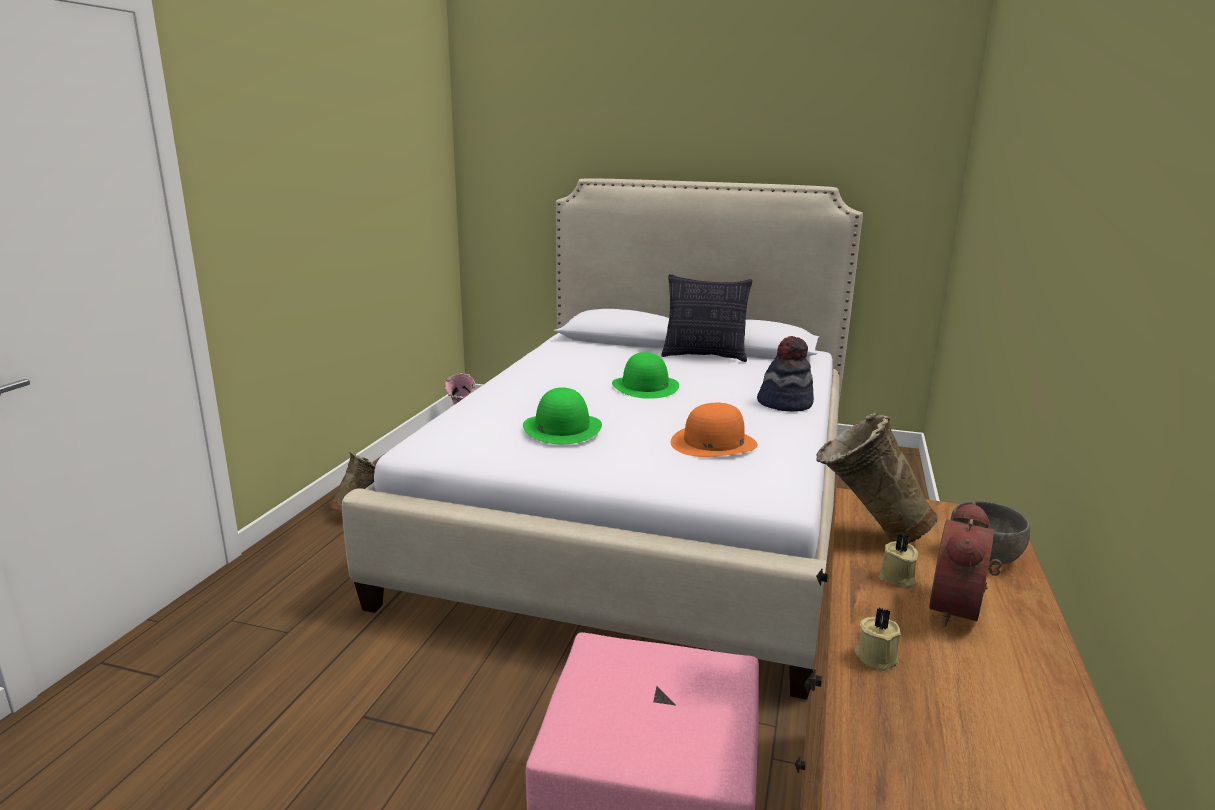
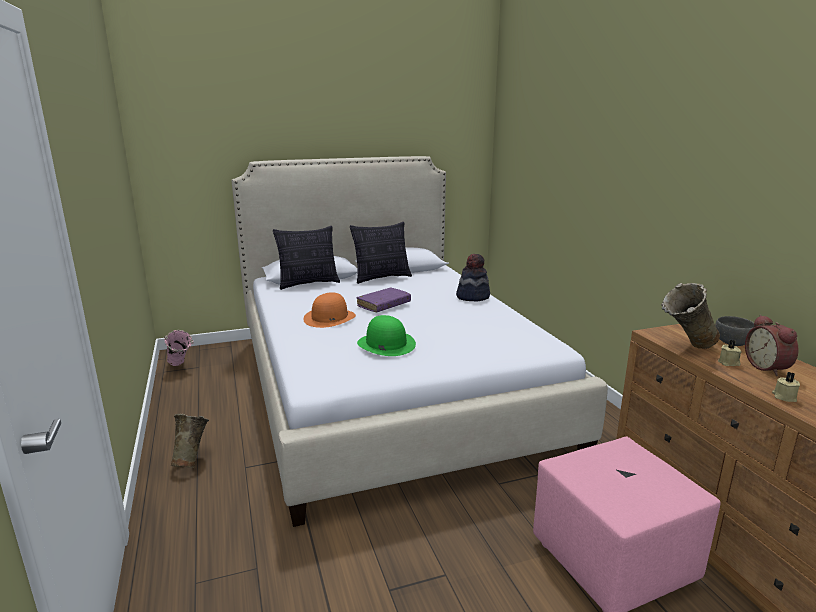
camera: 35 degrees left, 0 degrees up
(605, 345) = (308, 284): none -> pillow
(645, 386) = (384, 305): green hat -> purple book
(713, 443) = (478, 329): orange hat -> orange hat (329, 318)

